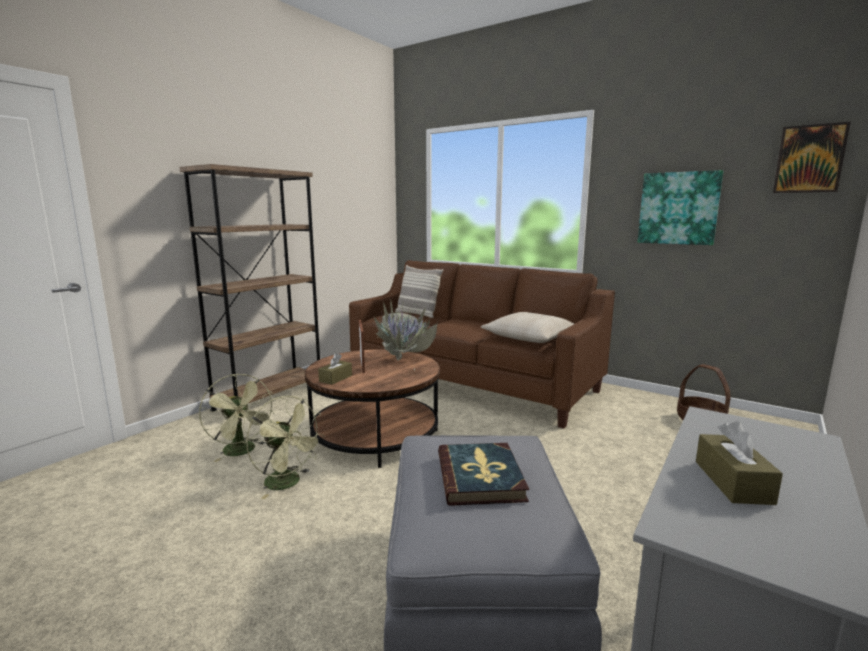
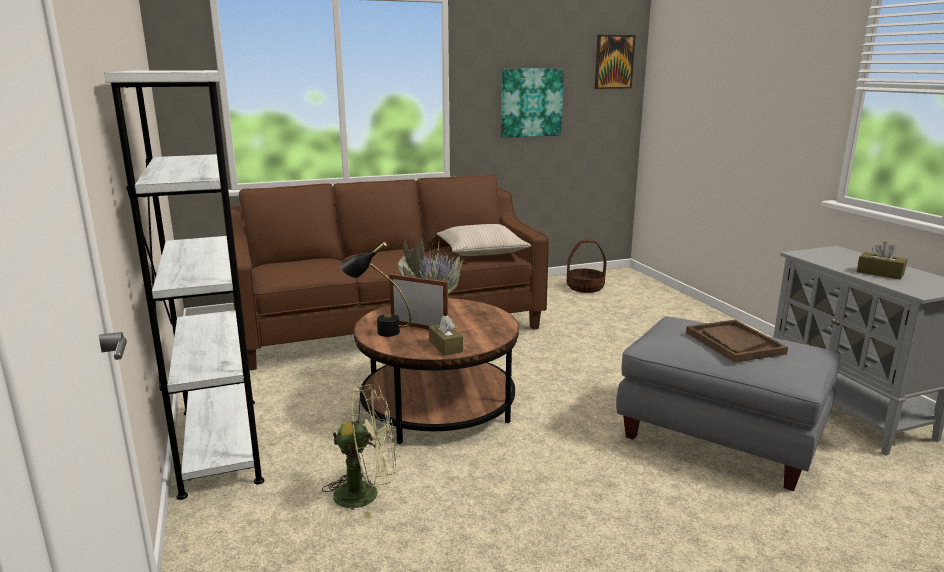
camera: 55 degrees left, 5 degrees up
(269, 398) = (220, 444): brown bookcase -> white bookcase
(288, 483) = (484, 478): green fan -> none
(341, 358) = (378, 331): none -> black table lamp
(417, 314) = (302, 261): pillow -> none
(480, 477) = (734, 343): book -> brown tray

